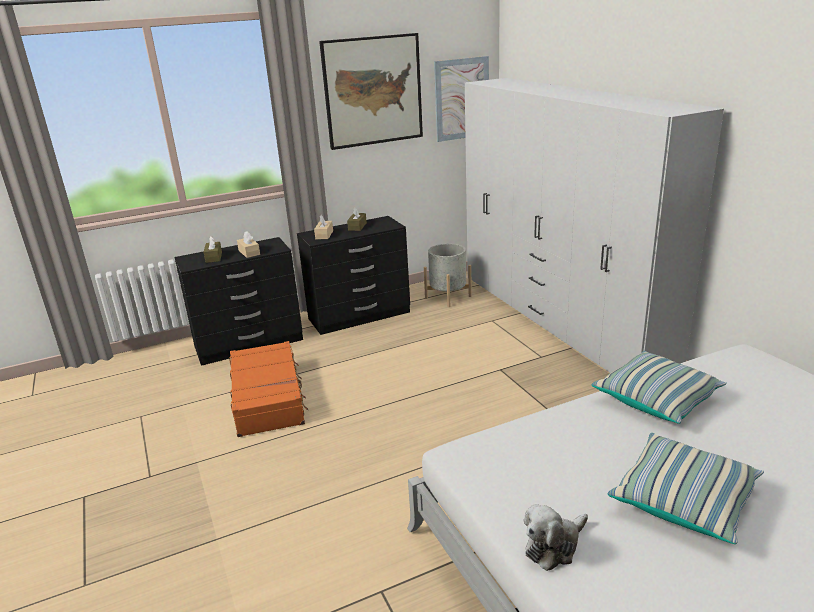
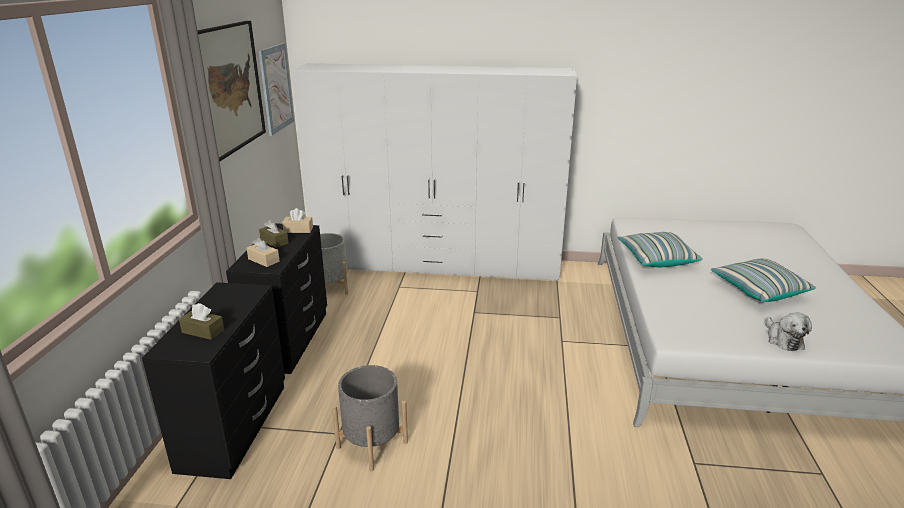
camera: 60 degrees left, 0 degrees up
(249, 252) = (232, 308): beige tissue box -> beige tissue box (298, 230)
(268, 398) = (372, 444): orange suitcase -> grey planter

